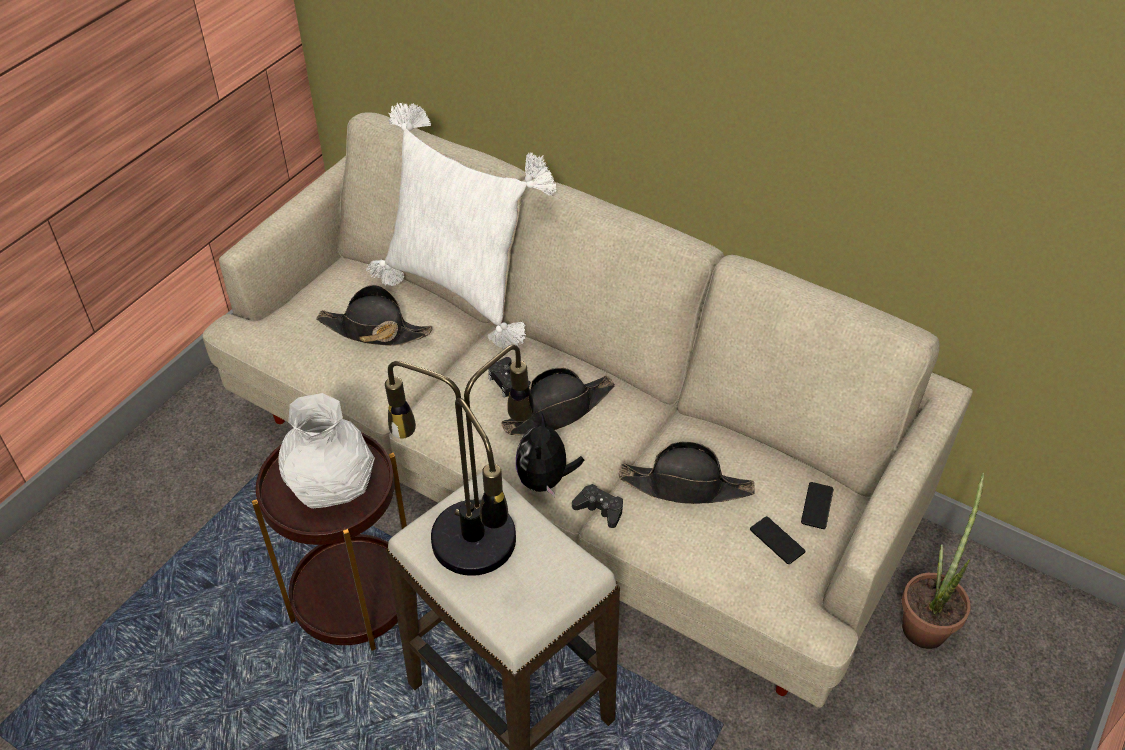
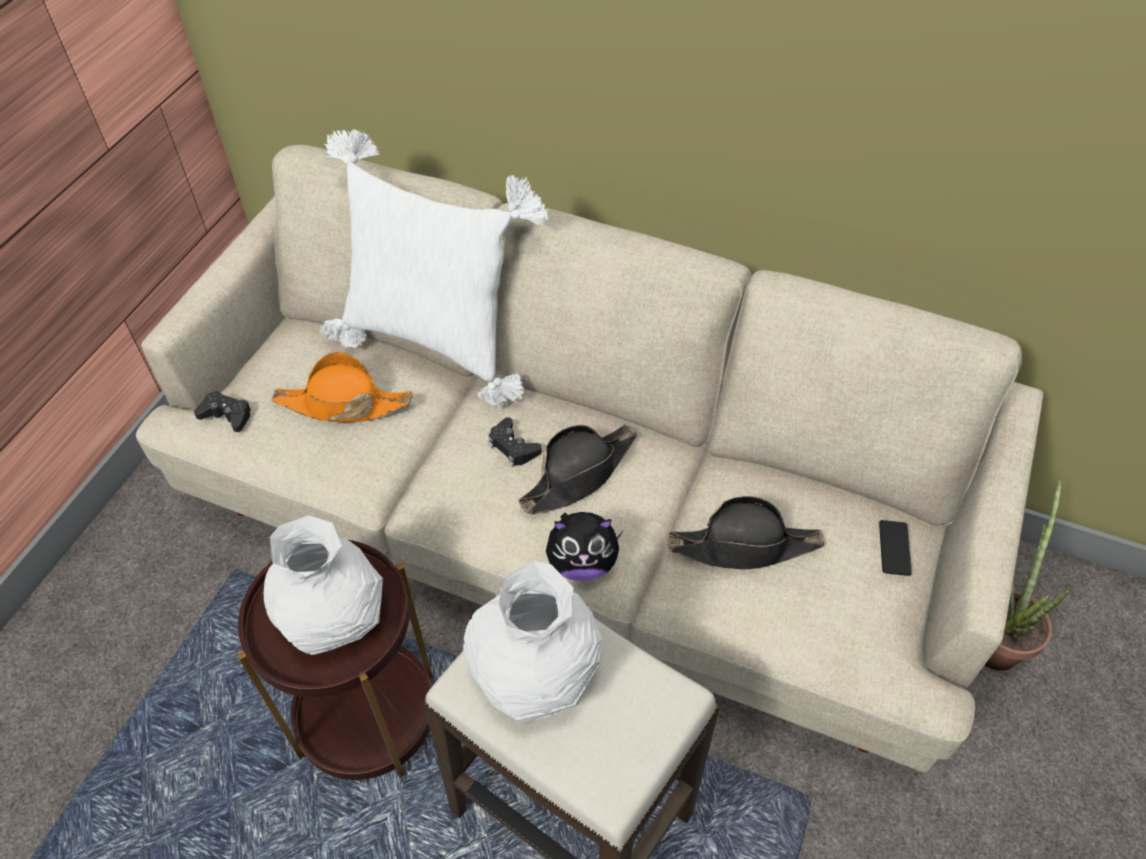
camera: 10 degrees left, 5 degrees up
(374, 330) = (343, 404): black hat -> orange hat
(475, 539) = (536, 676): table lamp -> white vase
(545, 480) = (582, 563): plush toy -> plush toy turned 90 degrees counterclockwise
(599, 509) = (652, 590): black game controller -> black game controller (227, 415)
(777, 540) = (862, 598): phone -> none

